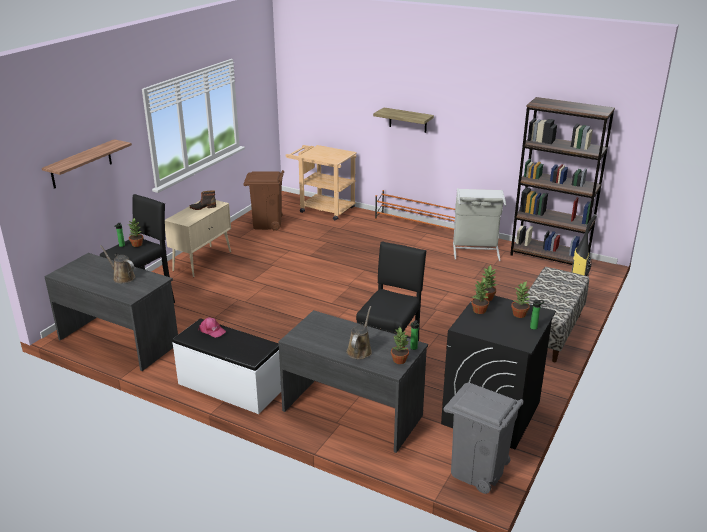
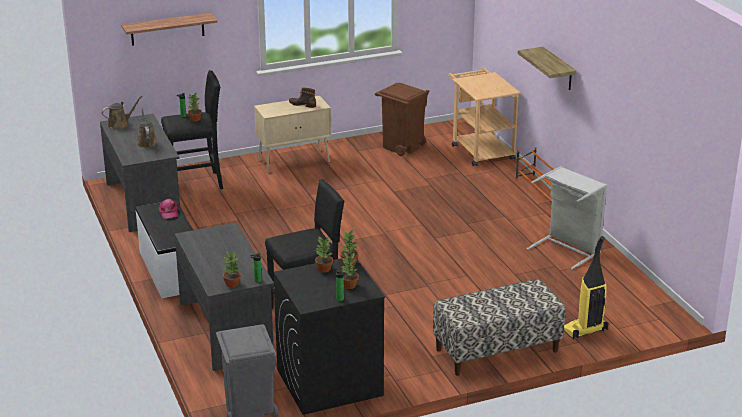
camera: 40 degrees right, 0 degrees up
(360, 350) = (217, 264): brown watering can -> brown watering can (120, 124)
(549, 257) = (636, 287): brown bookcase -> none

